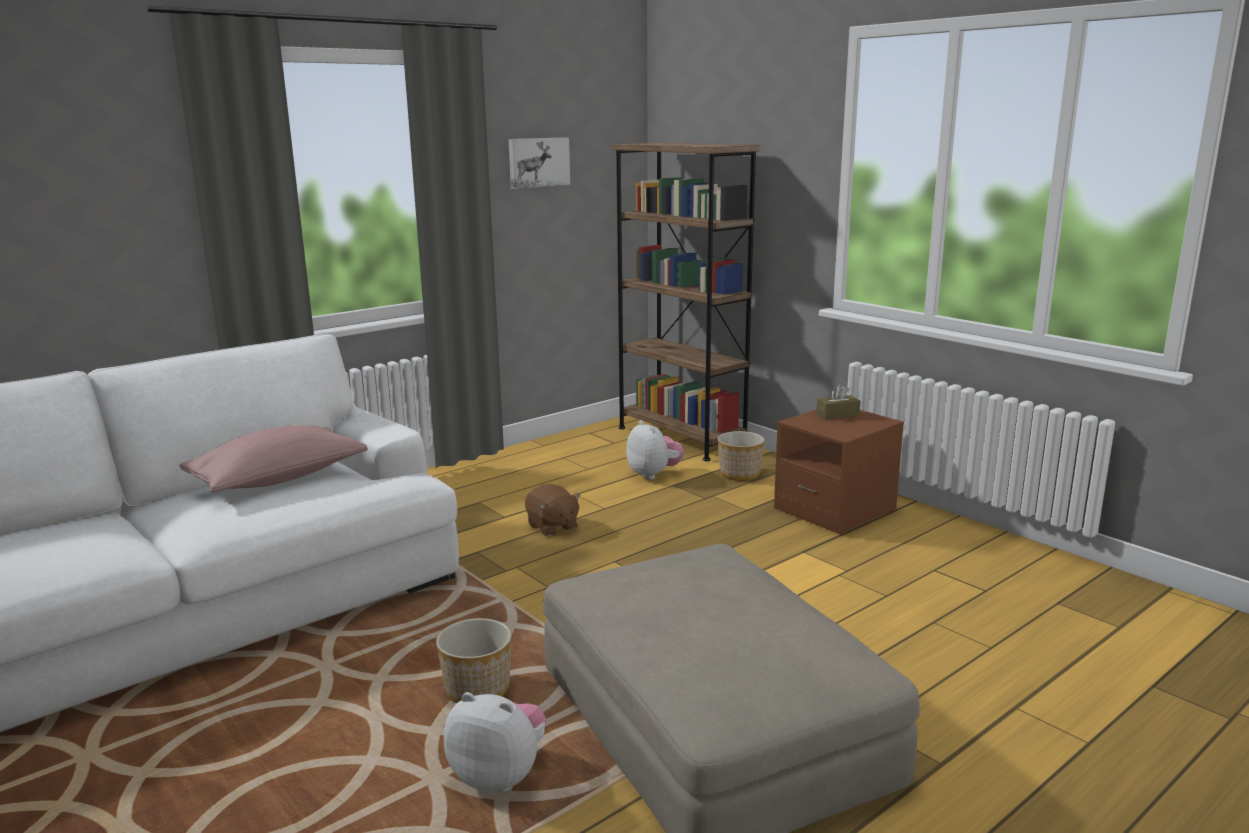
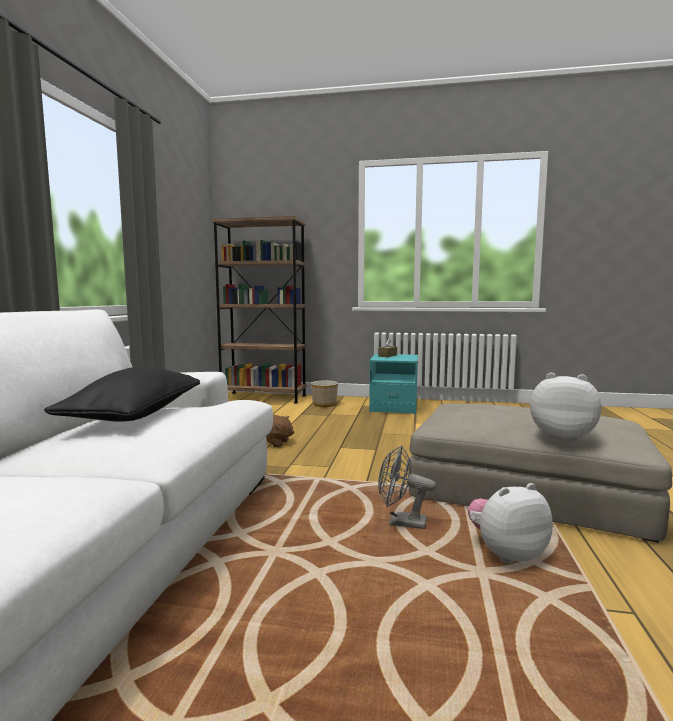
camera: 40 degrees left, 10 degrees down
(278, 479) = (134, 416): pink pillow -> black pillow
(477, 690) = (401, 523): planter -> grey fan
(538, 162) = (172, 222): picture -> none
(654, 474) = (281, 412): plush toy -> plush toy (561, 437)
(835, 510) = (393, 407): brown nightstand -> turquoise nightstand

